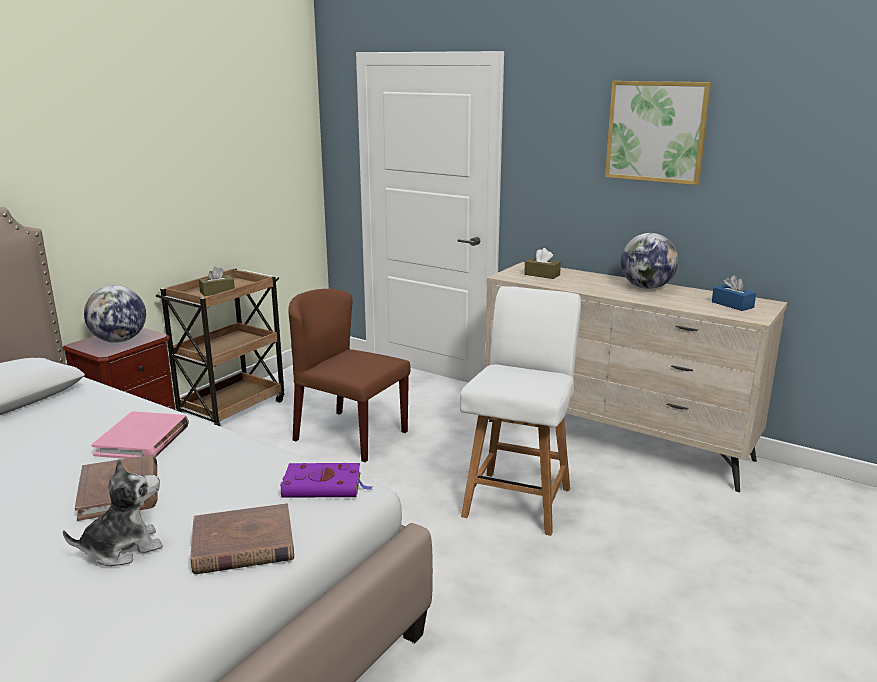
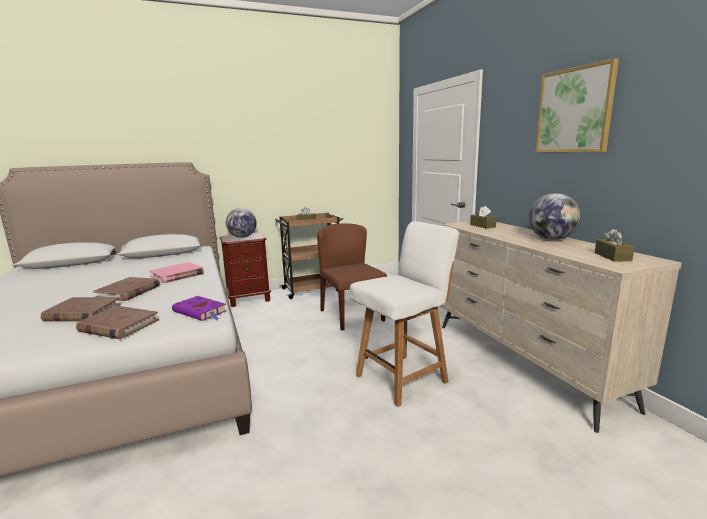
camera: 35 degrees right, 5 degrees down
(123, 548) = (82, 313): plush toy -> brown book
(732, 305) = (612, 256): blue tissue box -> brown tissue box

